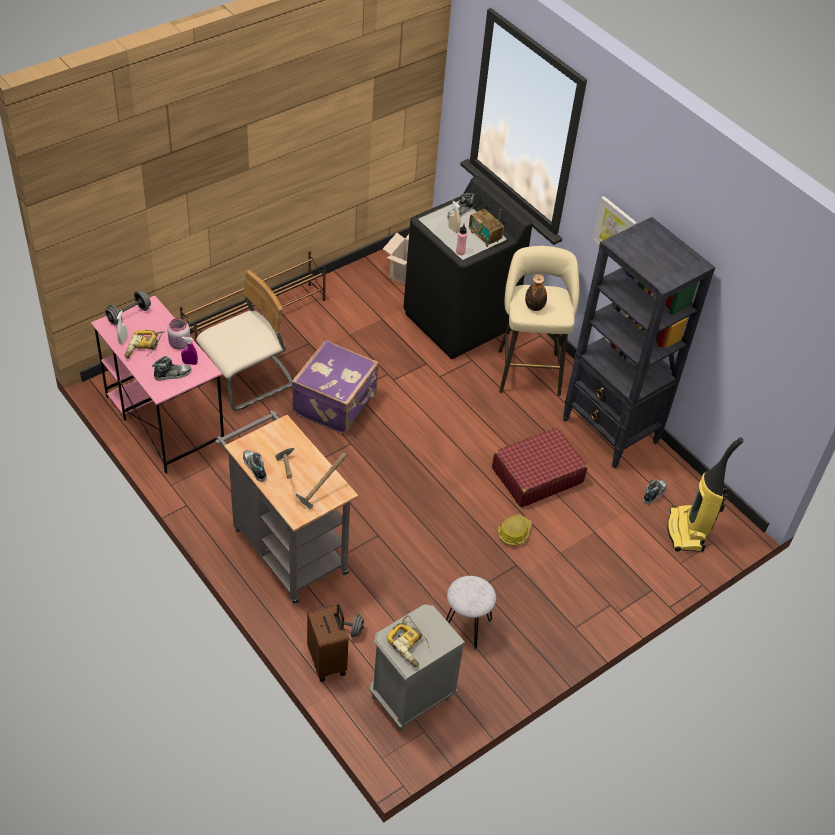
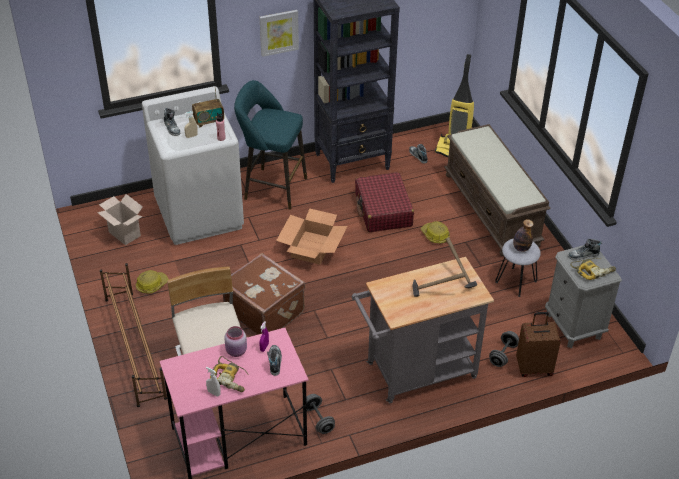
camera: 70 degrees left, 5 degrees down
(129, 315) = (180, 384): grey dumbbell -> grey dumbbell (318, 420)
(254, 467) = (421, 312): shoe -> shoe (583, 255)
(336, 404) = (265, 310): purple suitcase -> brown suitcase
(341, 310) = (151, 285): none -> hard hat
(446, 423) = (312, 247): none -> cardboard box
(459, 321) = (200, 214): black washing machine -> white washing machine
(528, 369) = (272, 187): beige stool -> turquoise stool
(534, 307) = (278, 127): bottle -> bottle (521, 248)
(589, 586) = (492, 209): none -> brown bench

